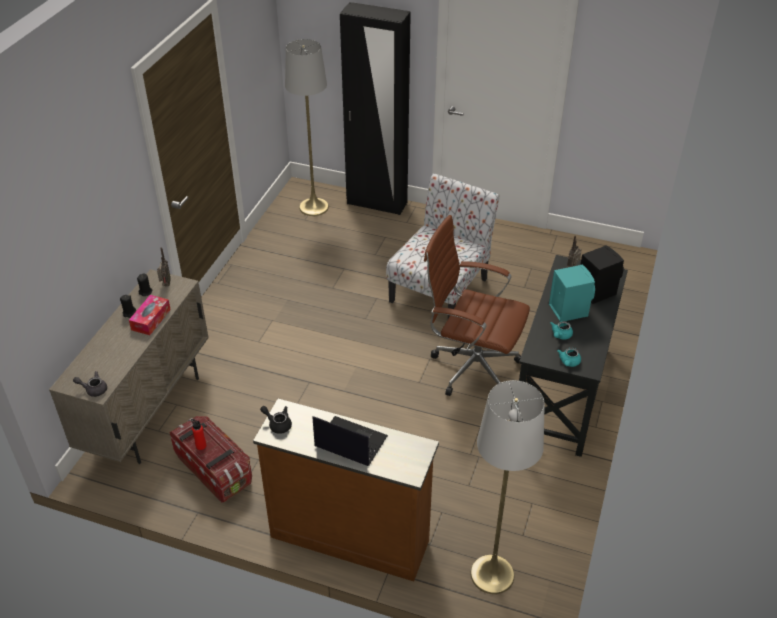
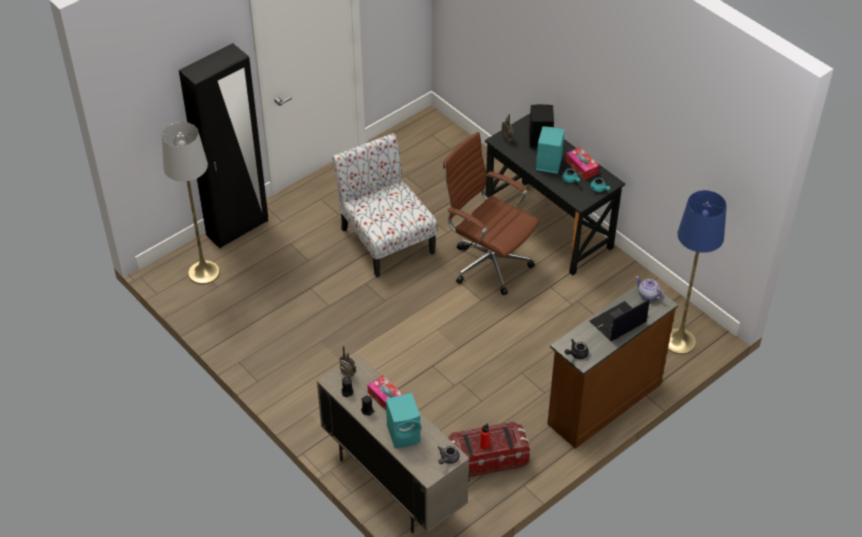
camera: 60 degrees left, 5 degrees up
(112, 348) = (405, 434): none -> turquoise speaker
(414, 453) = (648, 295): none -> teapot
(471, 367) = (487, 263): brown office chair -> brown office chair turned 75 degrees clockwise
(492, 574) = (679, 341): grey floor lamp -> blue floor lamp
(589, 336) = (581, 167): none -> tissue box

